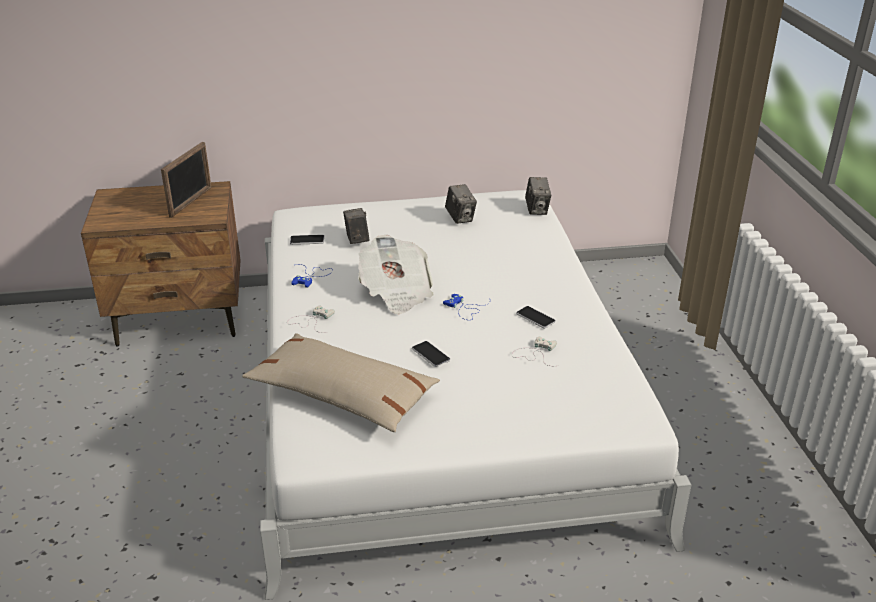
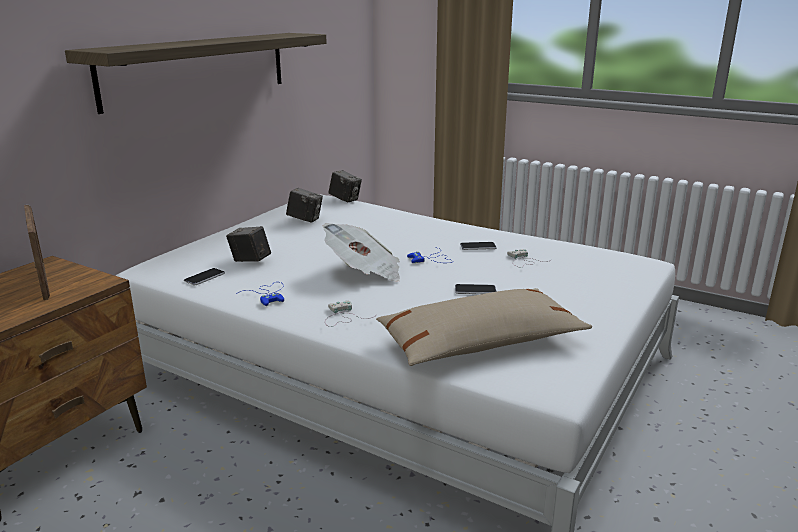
camera: 50 degrees left, 10 degrees down
(402, 46) = (198, 68): none -> shelf

